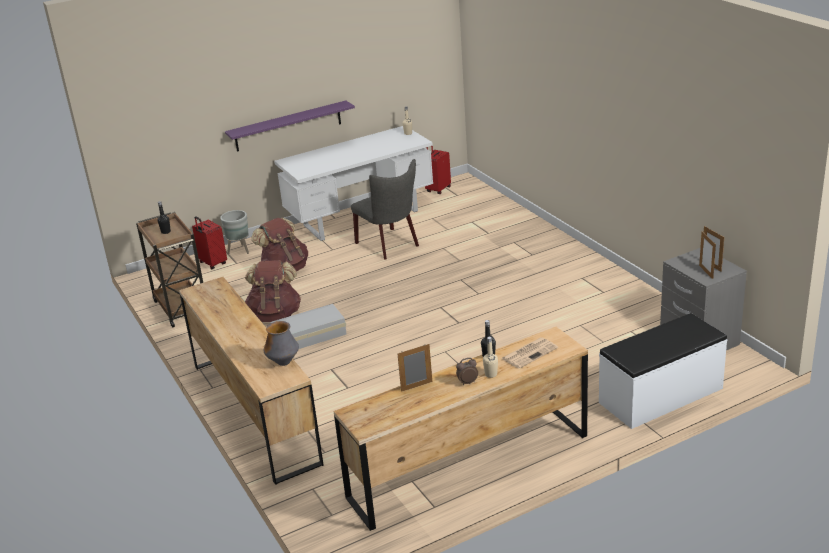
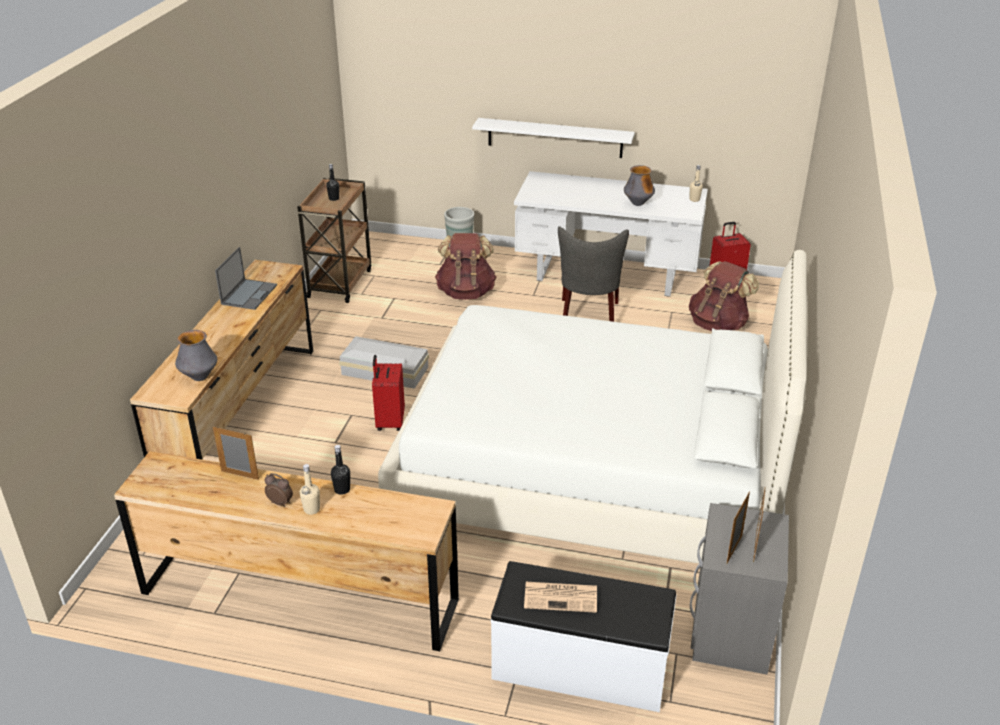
camera: 40 degrees right, 5 degrees up
(212, 264) = (422, 254): red suitcase -> red suitcase (389, 422)
(219, 308) = (249, 294): none -> laptop
(275, 315) = (392, 333): brown backpack -> brown backpack (718, 324)
(288, 126) = (554, 138): purple shelf -> white shelf
(379, 149) = (638, 203): none -> vase
(522, 314) = (592, 472): none -> white bed
(530, 353) = (381, 512): newspaper -> newspaper (561, 597)

